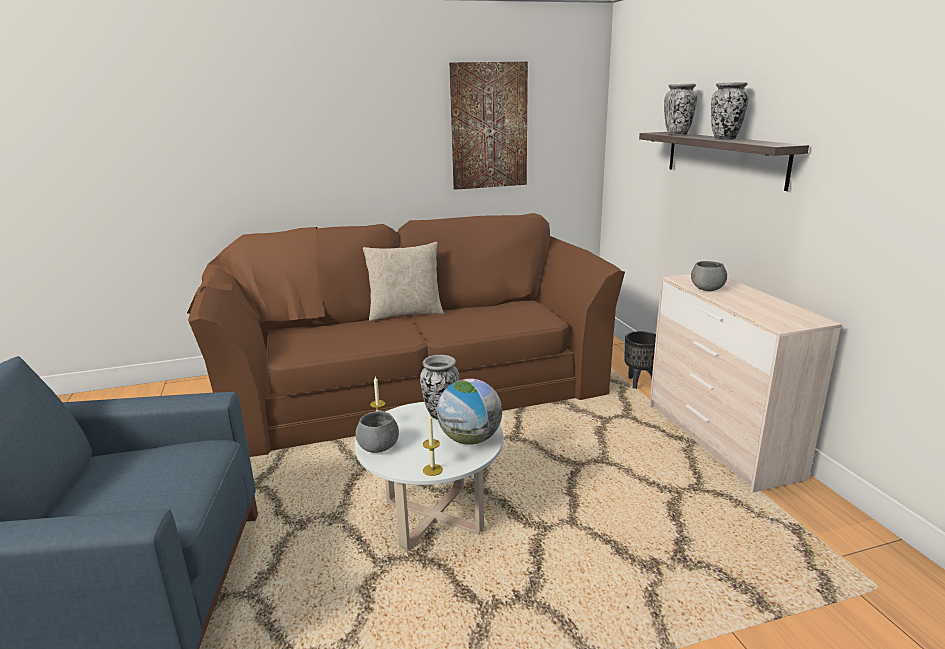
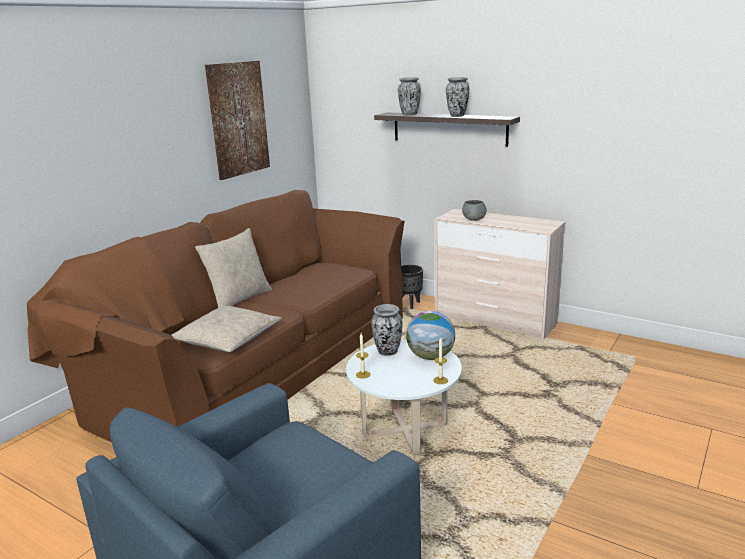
camera: 40 degrees left, 0 degrees up
(332, 345) = (227, 339): none -> beige pillow
(379, 447) = (386, 384): grey bowl -> none

